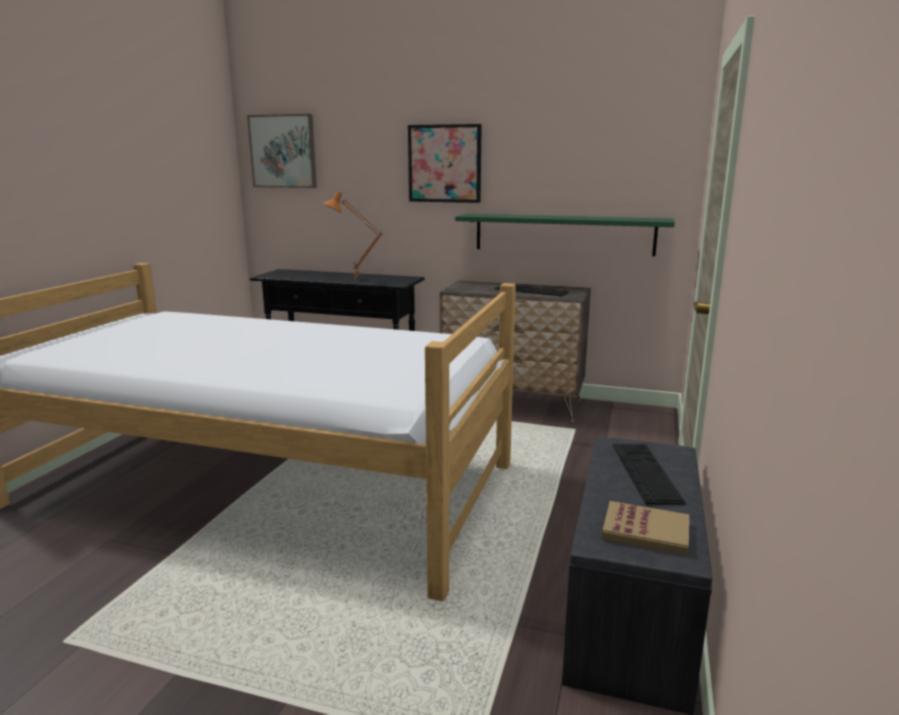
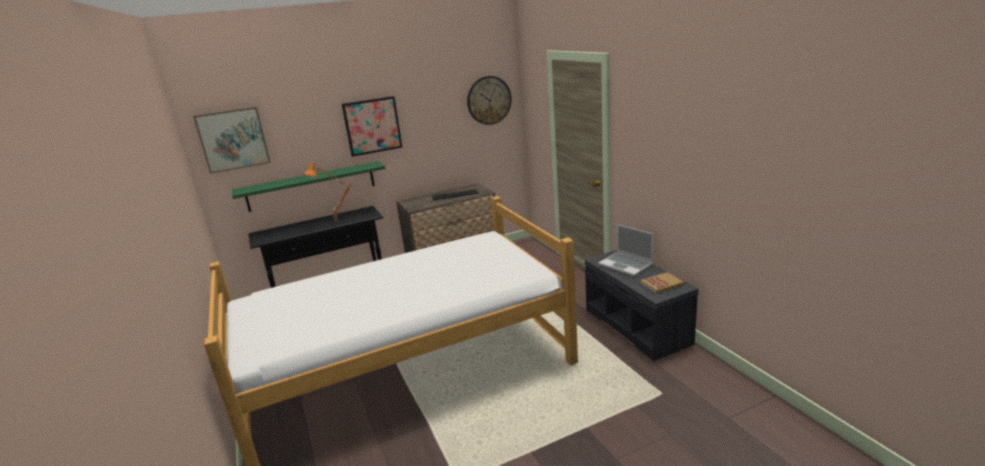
camera: 40 degrees left, 5 degrees up
(563, 234) = (456, 155): green shelf -> green shelf (311, 186)
(637, 153) = (489, 100): none -> wall clock
(645, 472) = (626, 265): keyboard -> laptop

